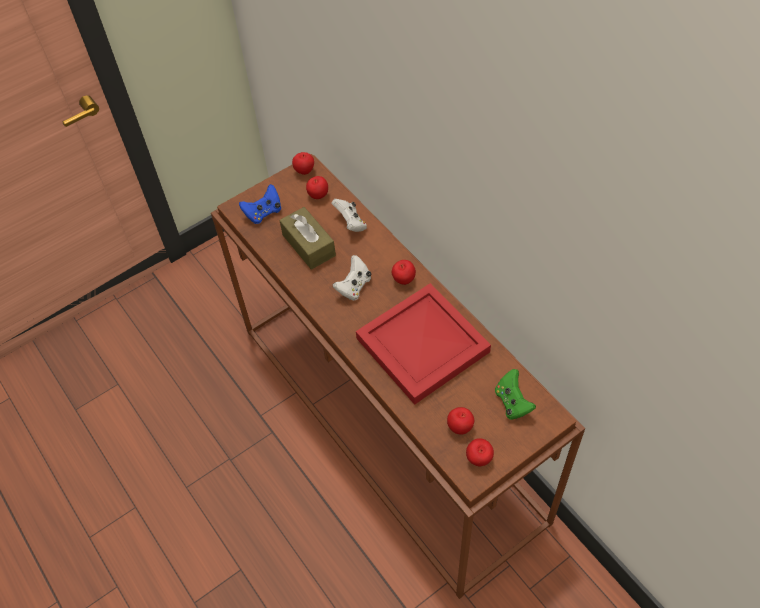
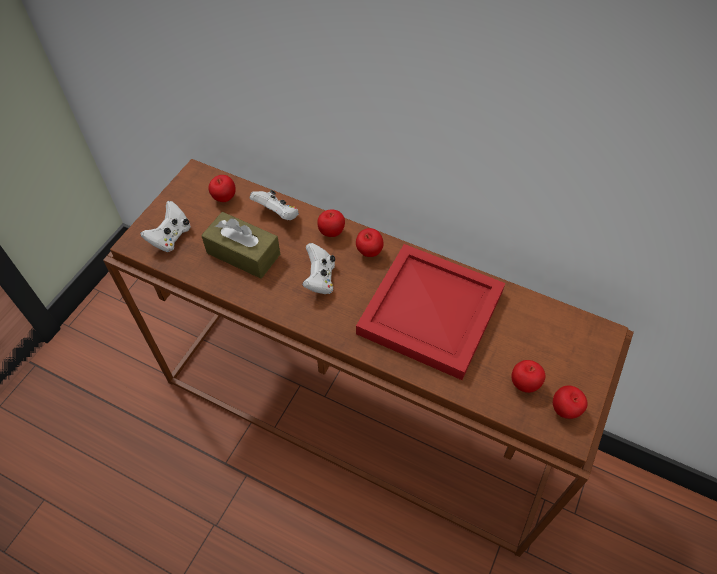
camera: 30 degrees left, 0 degrees up
(263, 213) = (171, 237): blue game controller -> white game controller
(304, 171) = (194, 178): apple -> apple (331, 232)
(512, 402) = (557, 334): green game controller -> none

